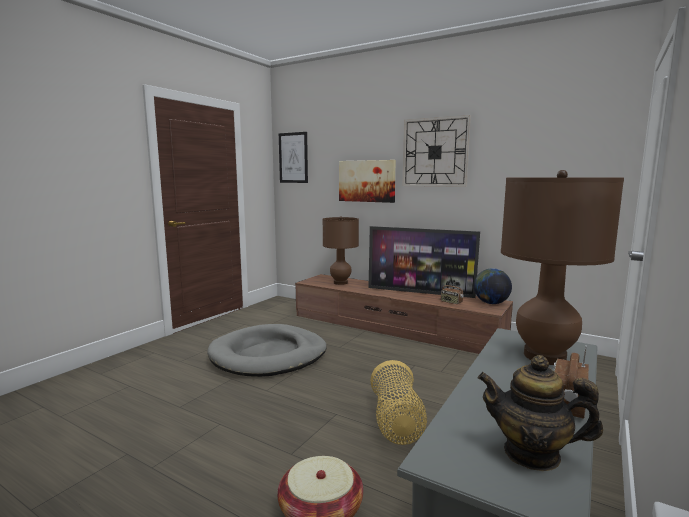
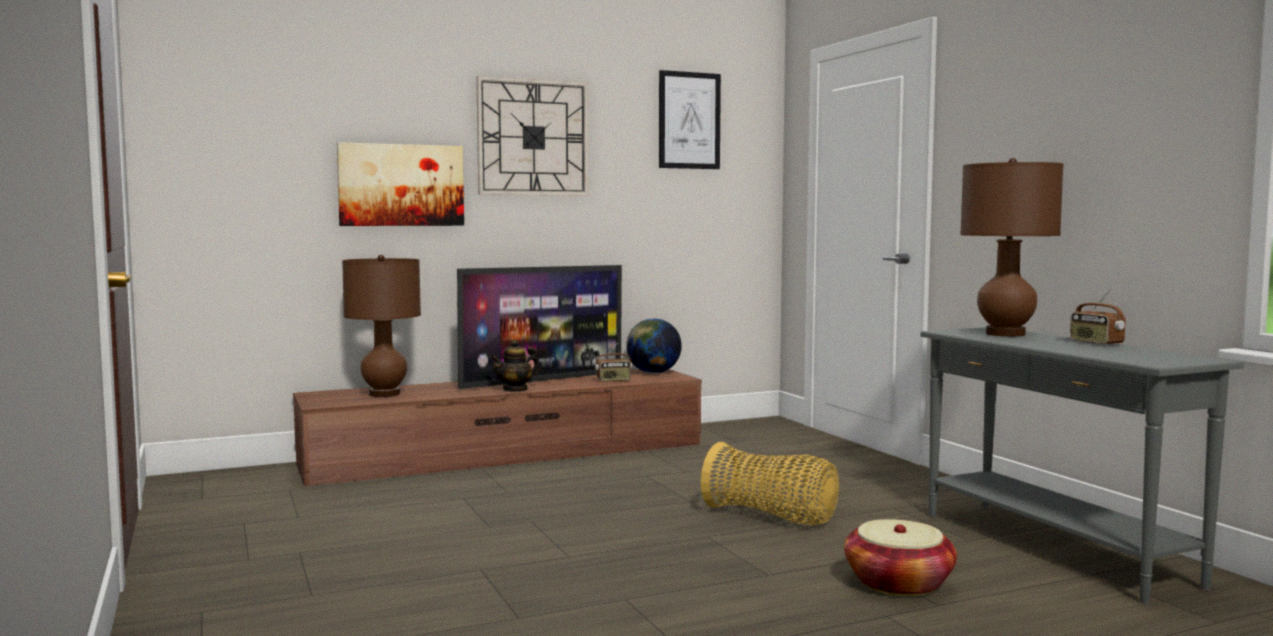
camera: 55 degrees left, 5 degrees down
(269, 355) = (440, 533): grey dog bed -> none
(293, 158) = (199, 129): picture -> picture (689, 120)
(532, 454) = (1157, 354): teapot -> teapot (515, 389)

